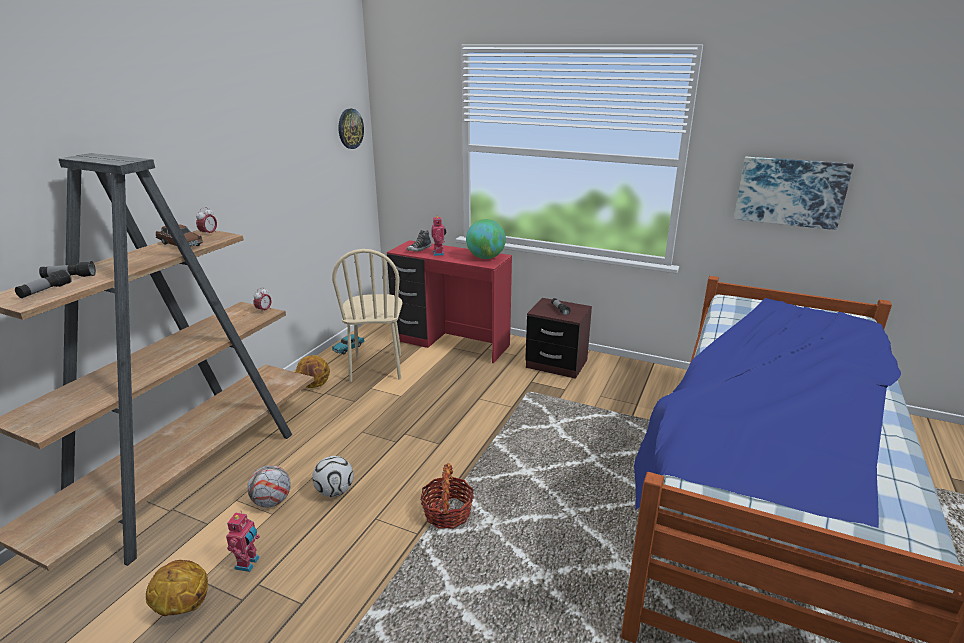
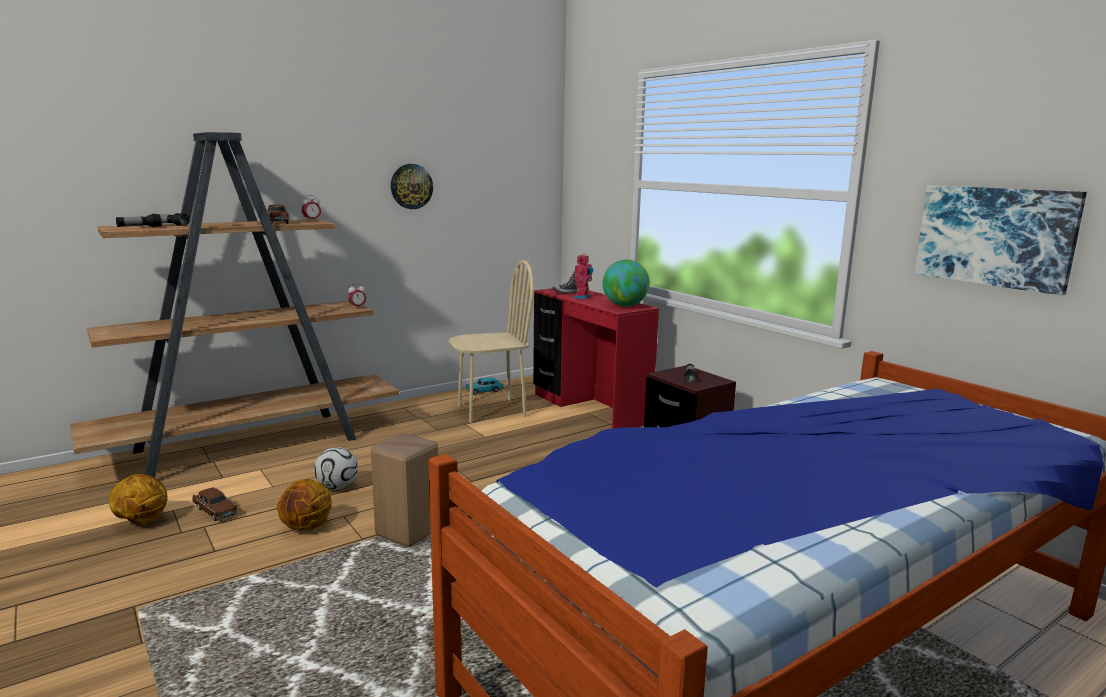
camera: 30 degrees right, 10 degrees down
(248, 563) = (215, 511): toy robot -> brown toy car
(272, 501) = (282, 478): football -> none
(314, 385) = (419, 410): basketball -> basketball (306, 527)
(350, 128) = (531, 162): wall clock -> wall clock (411, 186)
(377, 367) = (491, 411): beige chair -> beige chair turned 135 degrees counterclockwise
(447, 513) = (408, 533): basket -> beige stool

